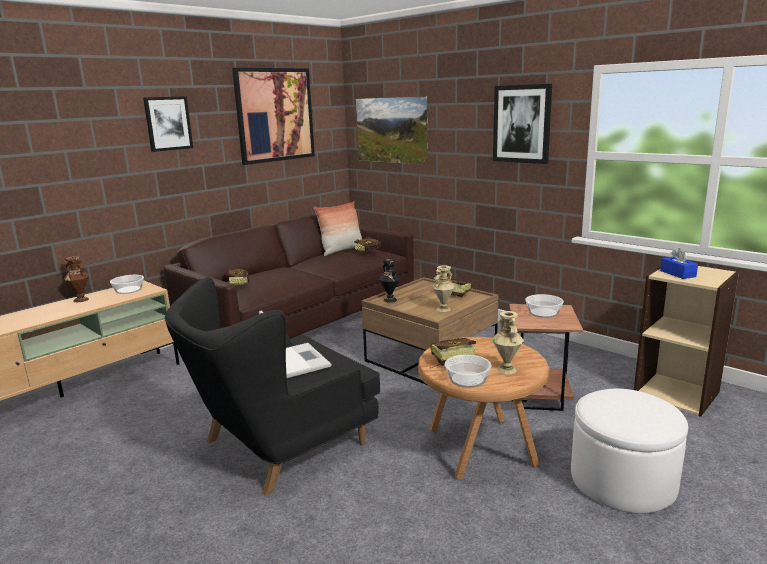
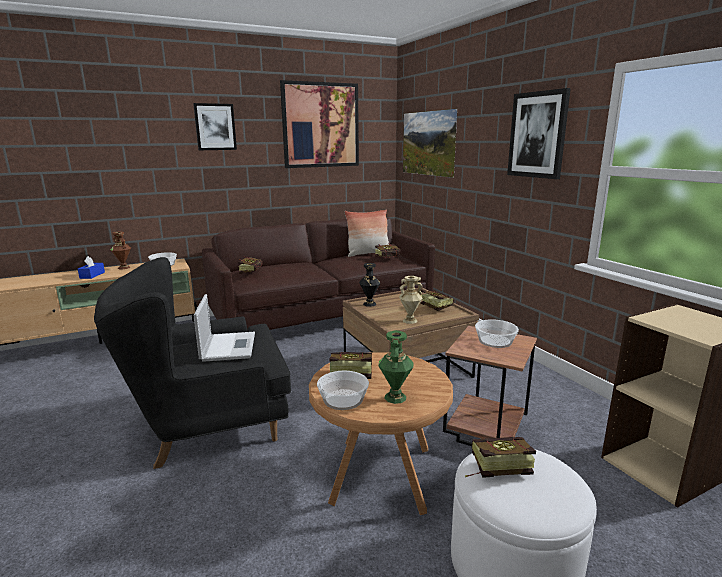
camera: 20 degrees right, 0 degrees up
(507, 369) = (396, 397): beige vase -> green vase
(606, 406) = (494, 468): none -> book
(677, 273) = (671, 320): blue tissue box -> blue tissue box (92, 275)

